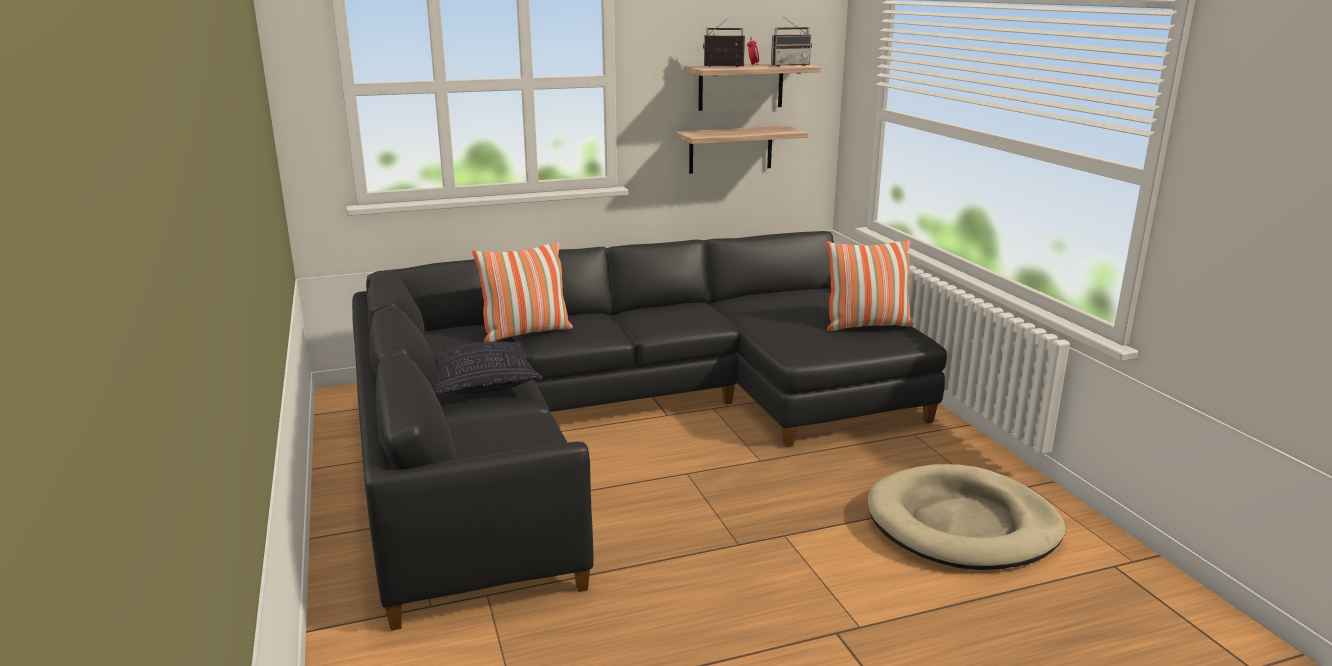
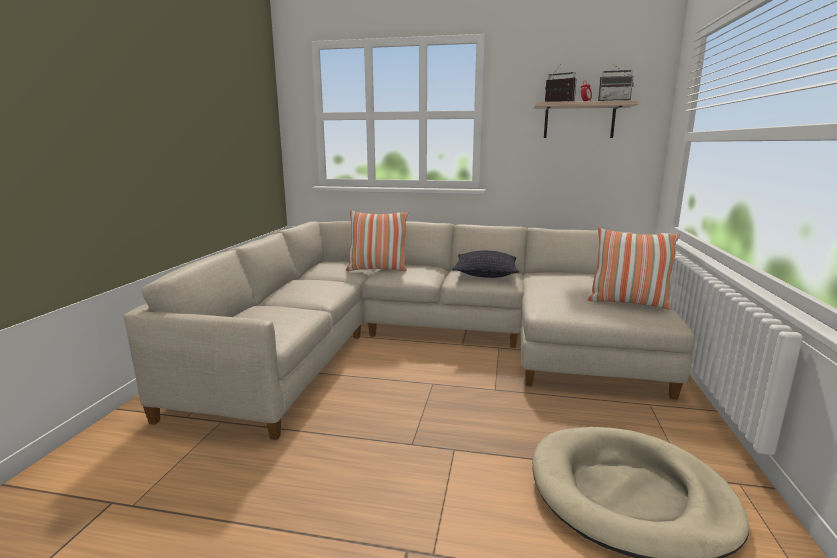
camera: 30 degrees right, 5 degrees down
(481, 383) = (310, 288): pillow -> pillow (486, 274)
(622, 423) = (427, 342): black sofa -> beige sofa
(730, 149) = (568, 168): shelf -> none

